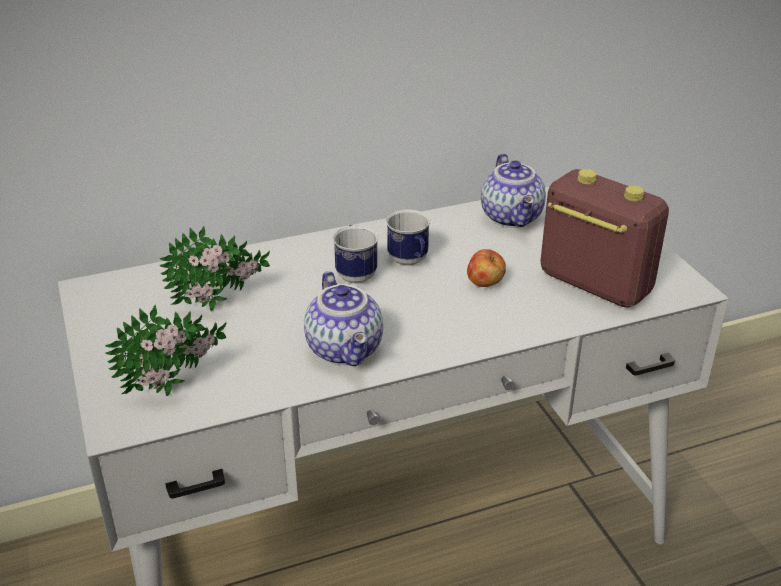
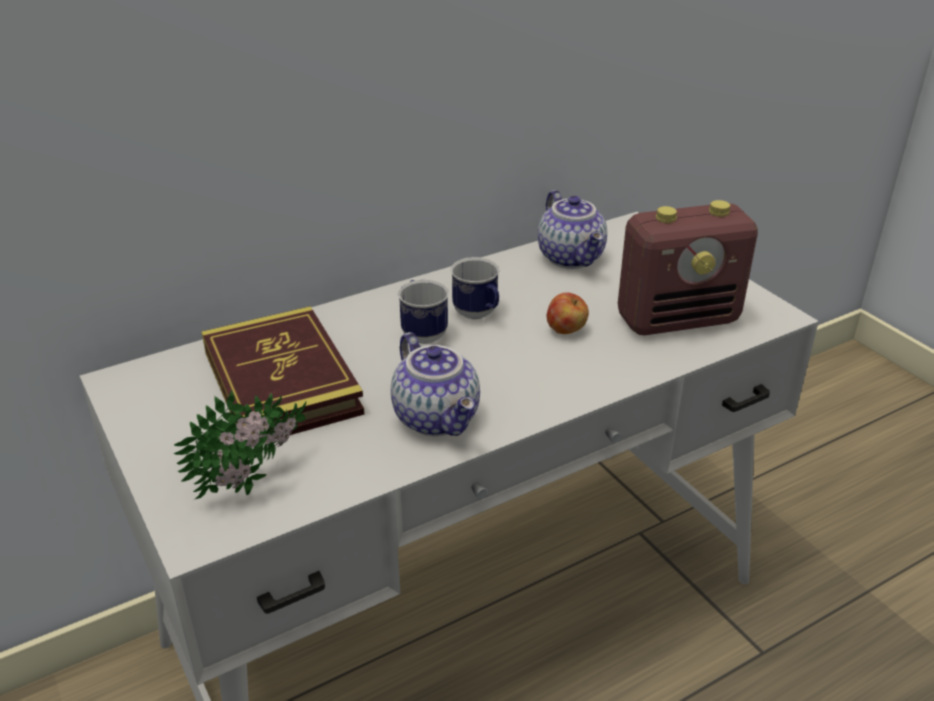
camera: 10 degrees left, 0 degrees up
(221, 305) = (281, 383): potted plant -> book
(593, 284) = (678, 319): radio -> radio turned 135 degrees clockwise

